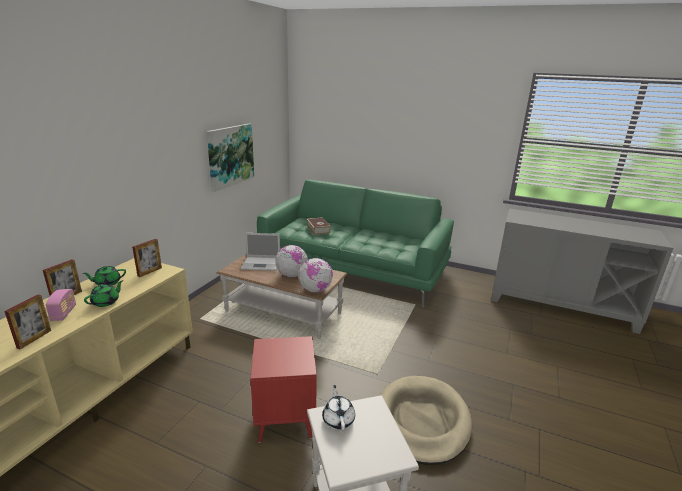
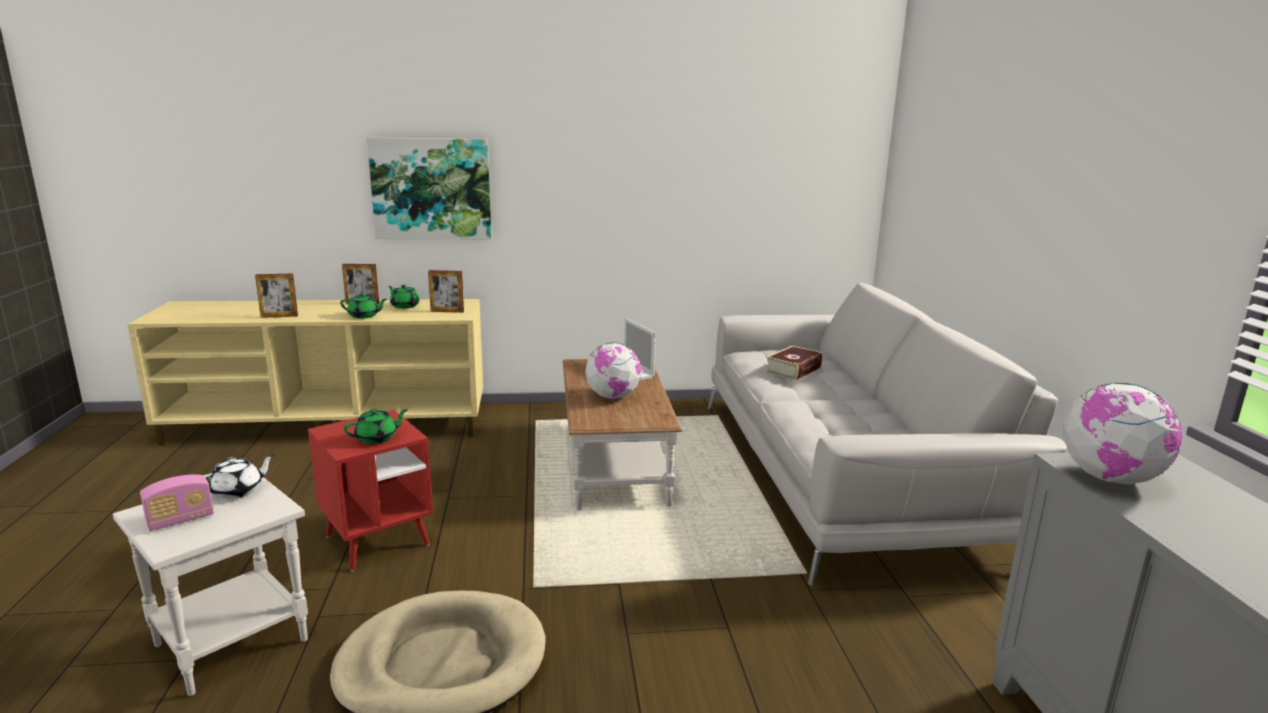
camera: 60 degrees right, 5 degrees down
(64, 313) = (330, 311): radio -> radio (180, 520)
(230, 156) = (696, 205): picture -> picture (431, 189)
(297, 353) = (377, 438): none -> green teapot
(315, 290) = (589, 421): globe -> globe (1110, 478)
(353, 267) = (842, 475): green sofa -> grey sofa

